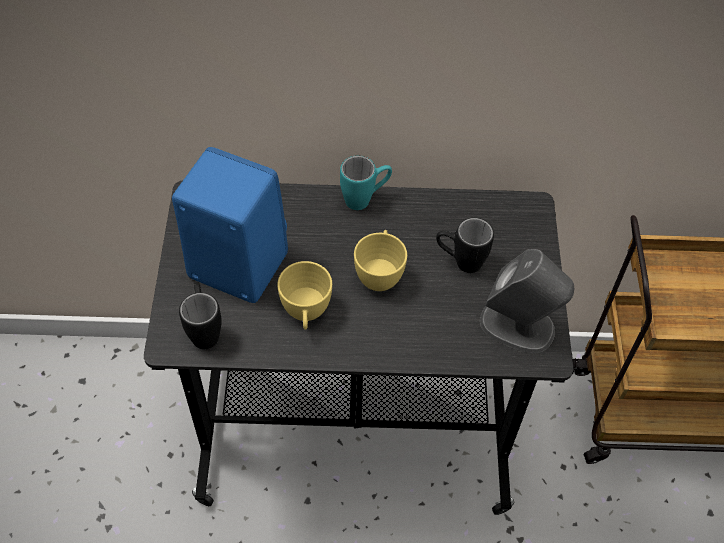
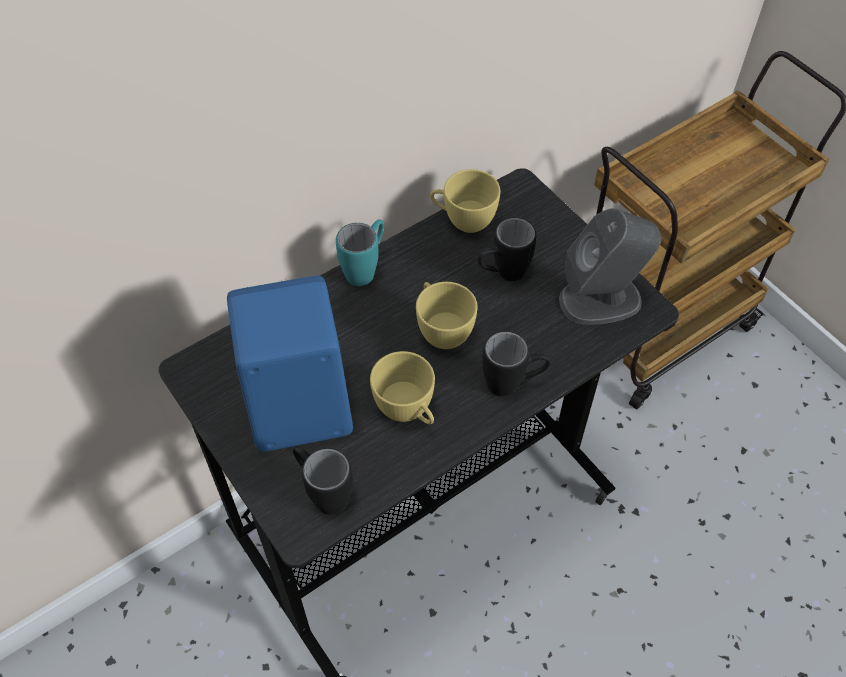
camera: 35 degrees left, 0 degrees up
(395, 343) = (512, 384): none -> black mug
(466, 206) = (463, 220): none -> yellow cup

